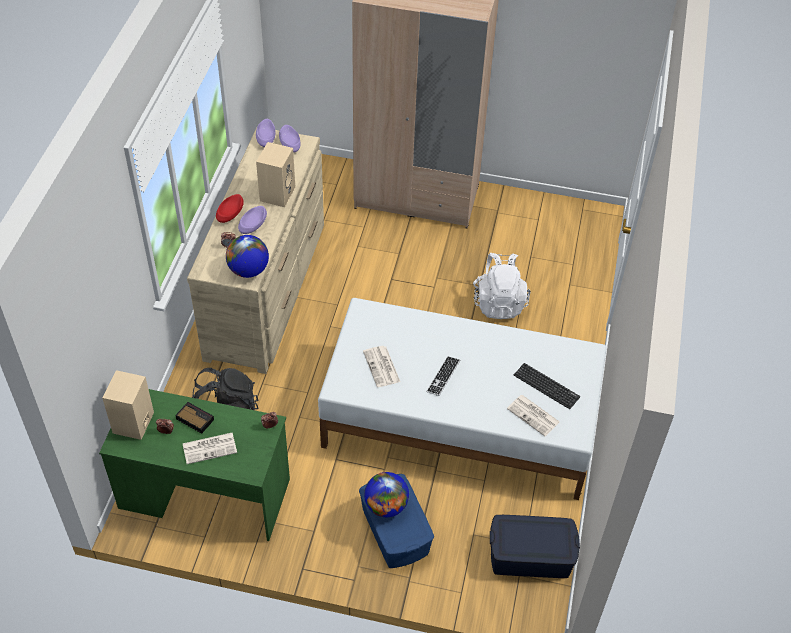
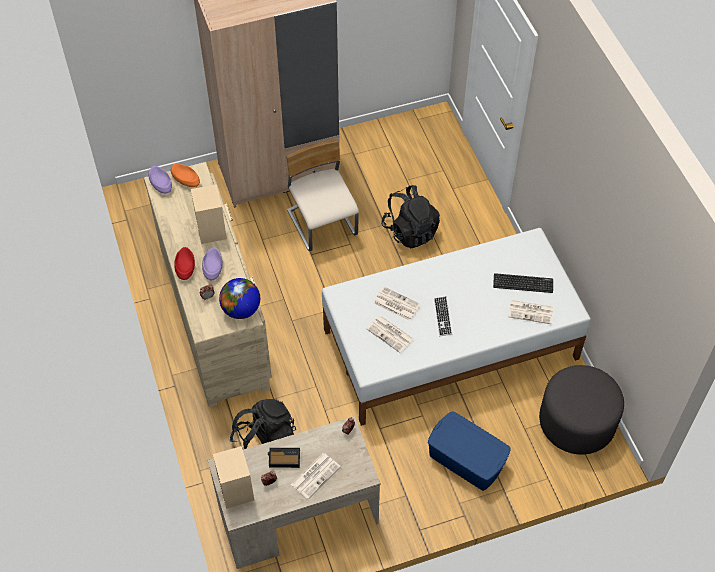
camera: 30 degrees left, 5 degrees up
(204, 493) = (298, 515): green desk -> beige desk
(289, 144) = (185, 180): purple bowl -> orange bowl
(386, 506) = (458, 443): globe -> none
(408, 343) = (396, 304): none -> newspaper
(422, 258) = (323, 224): none -> beige chair
(499, 302) = (410, 231): white backpack -> black backpack
(530, 557) = (577, 422): blue storage box -> grey ottoman

